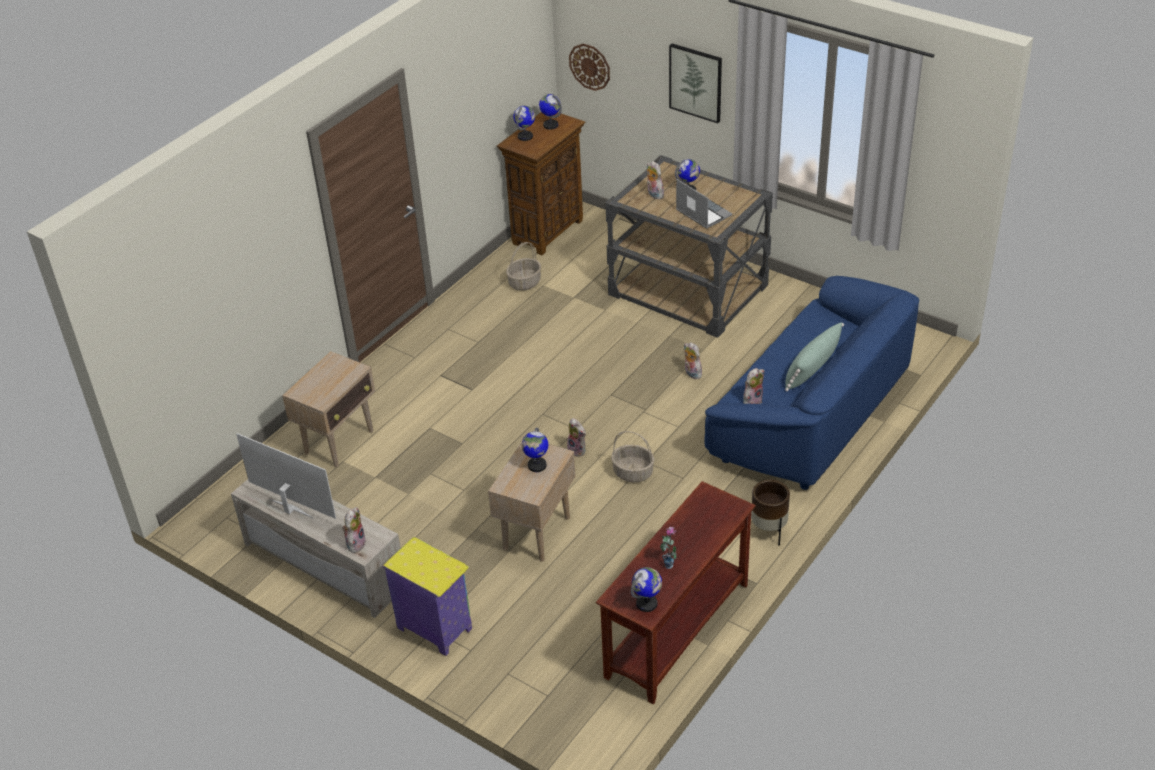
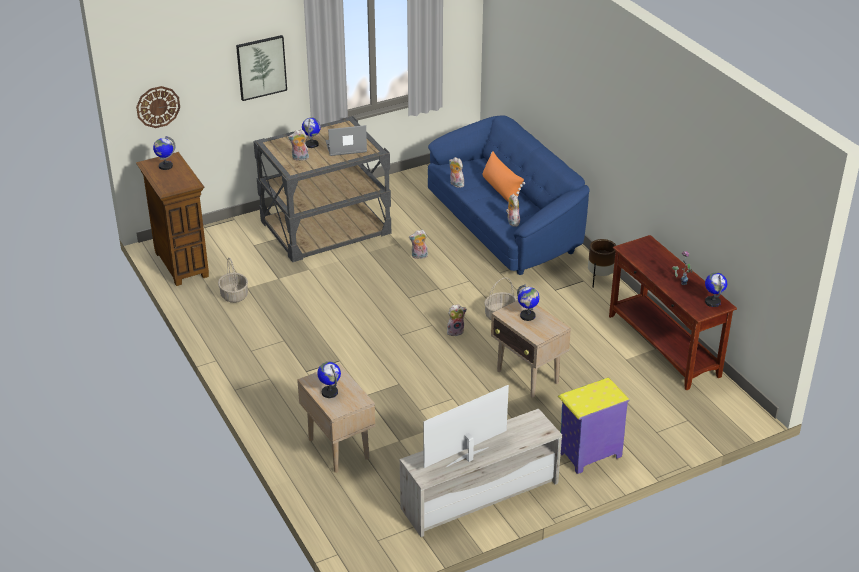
camera: 65 degrees left, 5 degrees down
(355, 543) = (533, 432): plush toy -> plush toy (455, 184)
(525, 136) = (167, 181): globe -> globe (330, 392)
(811, 369) = (501, 190): green pillow -> orange pillow

